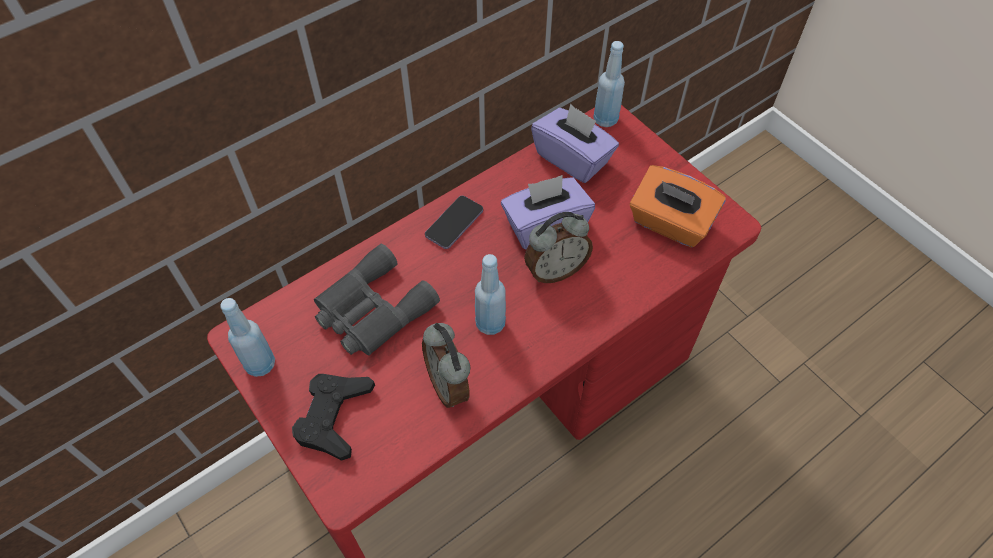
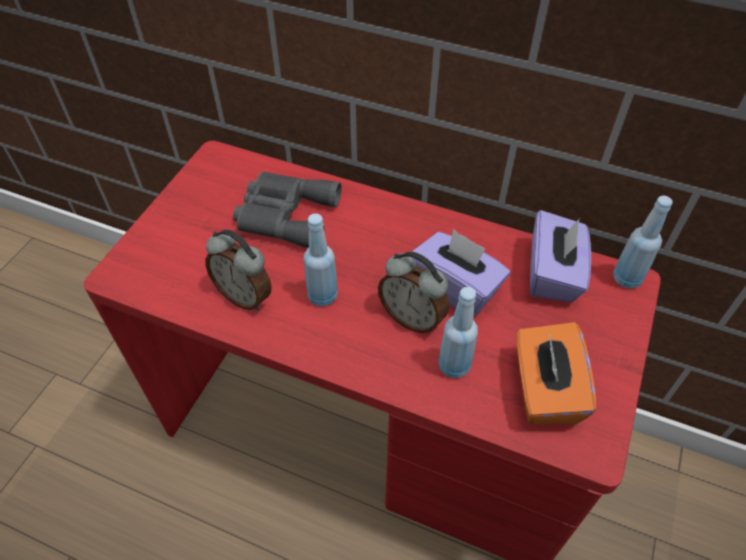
camera: 60 degrees right, 5 degrees down
(260, 364) = (199, 178): blue bottle -> blue bottle (454, 365)
(334, 417) = (177, 239): black game controller -> none
(449, 384) = (245, 296): alarm clock -> alarm clock turned 90 degrees counterclockwise
(454, 223) = (408, 225): phone -> none

